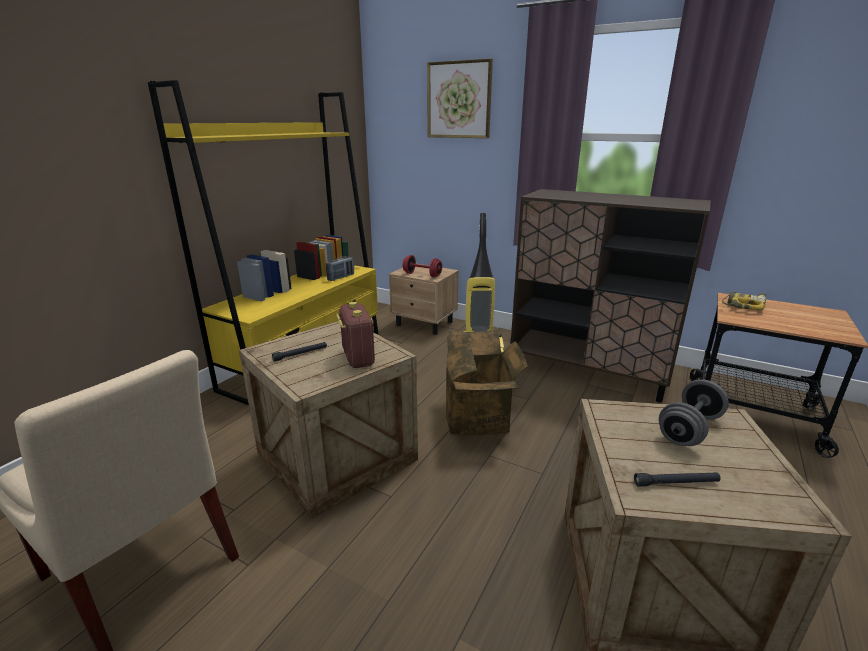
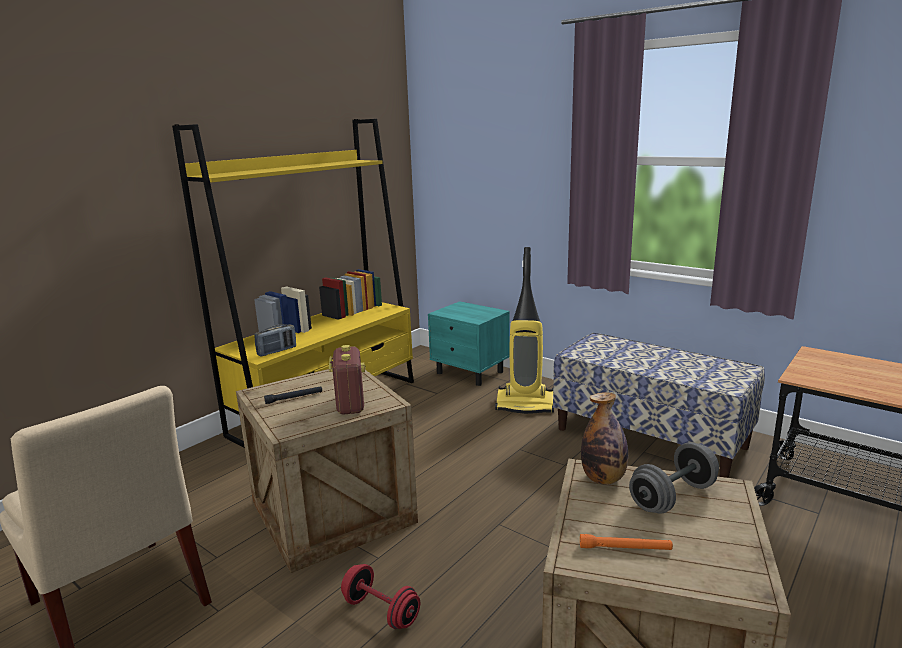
camera: 10 degrees right, 5 degrees down
(341, 277) = (368, 317): radio -> radio (277, 351)
(422, 275) = (465, 316): red dumbbell -> red dumbbell (381, 611)
(425, 324) = (470, 373): beige nightstand -> turquoise nightstand
(459, 100) = (507, 121): picture -> none
(480, 417) = (501, 482): cardboard box -> none
(588, 372) = (650, 438): brown cabinet -> bench
(621, 416) = (603, 479): none -> bottle
(676, 483) = (625, 548): black flashlight -> orange flashlight
(743, 305) = (824, 362): power drill -> none

